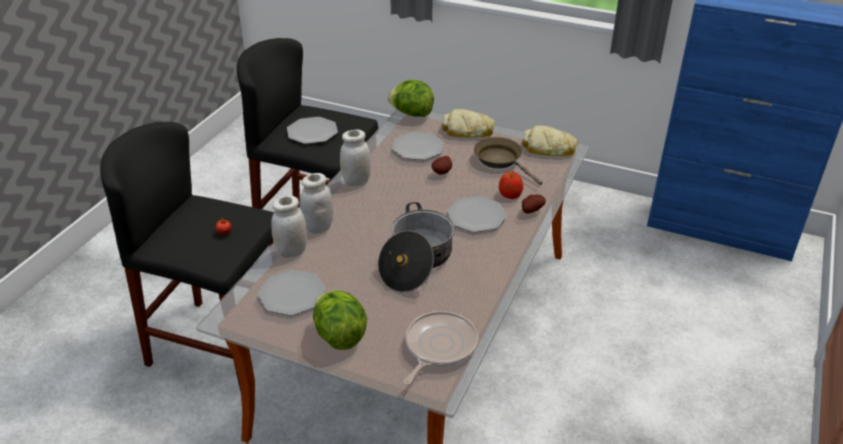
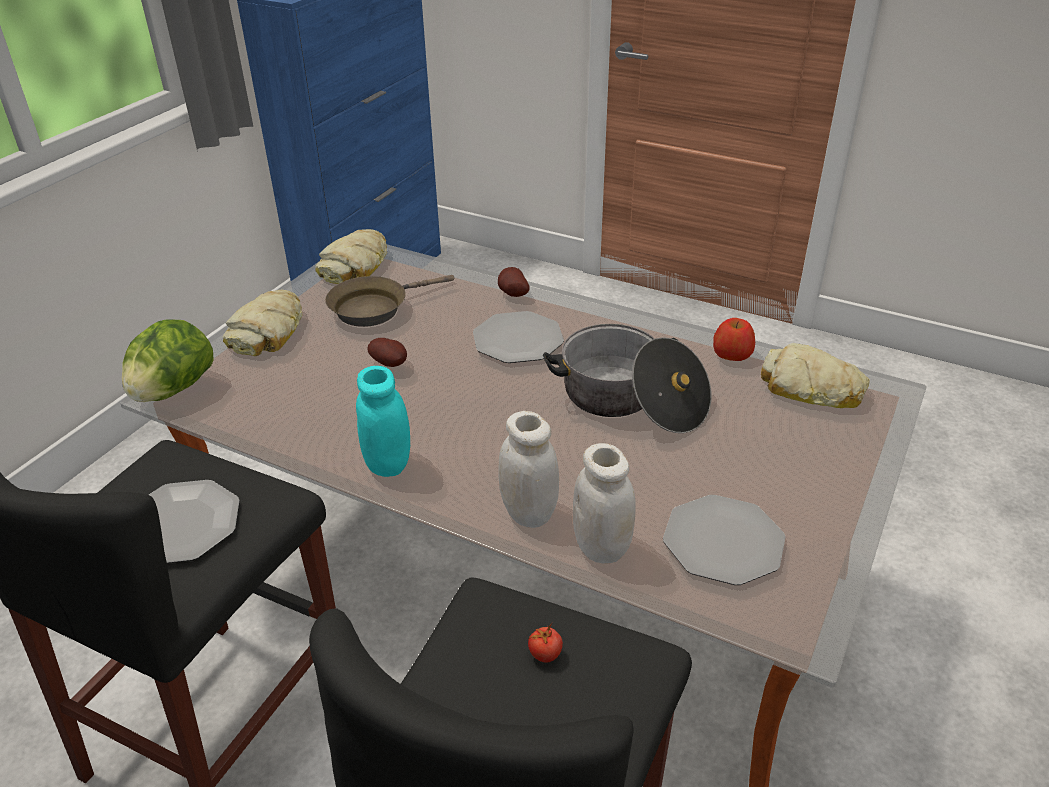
camera: 85 degrees left, 0 degrees up
(339, 335) = (812, 482): lettuce -> none
(356, 181) = (388, 464): white jar -> turquoise jar
(418, 147) = (300, 387): plate -> none
(438, 347) = (811, 388): frying pan -> bread
(510, 194) = (467, 307): apple -> apple (731, 354)

